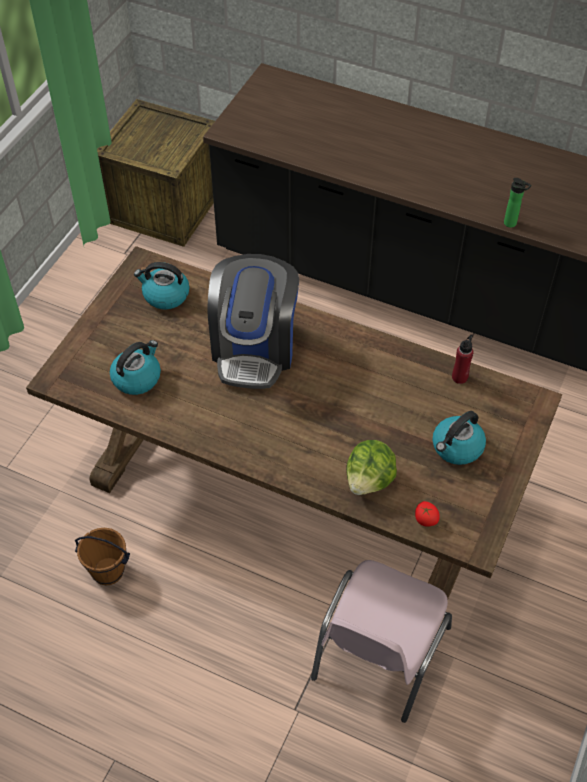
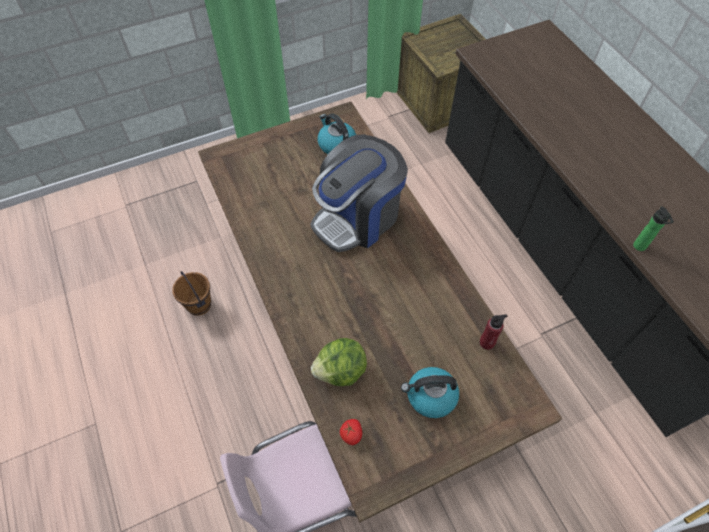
camera: 40 degrees right, 5 degrees up
(137, 378) = (265, 188): kettle -> none

